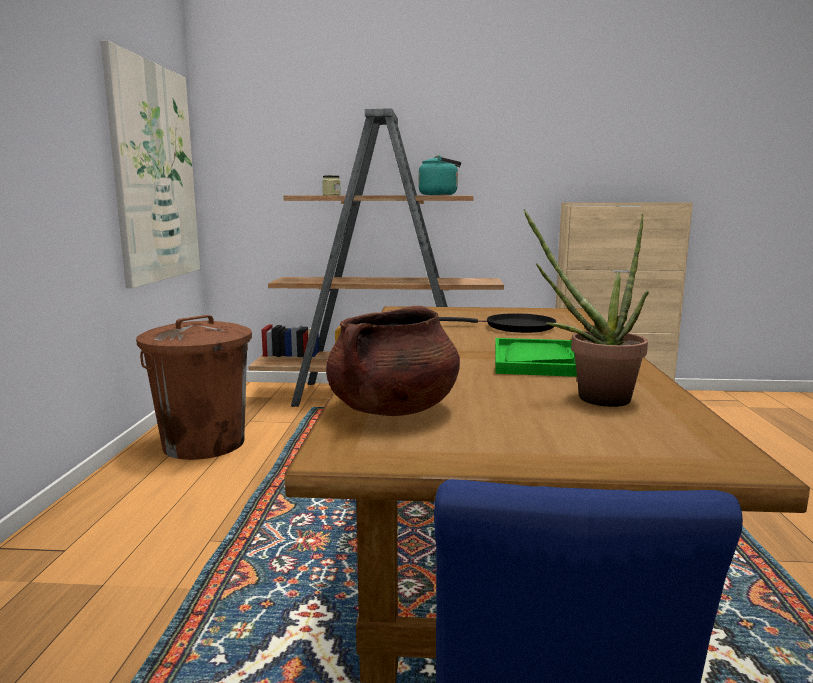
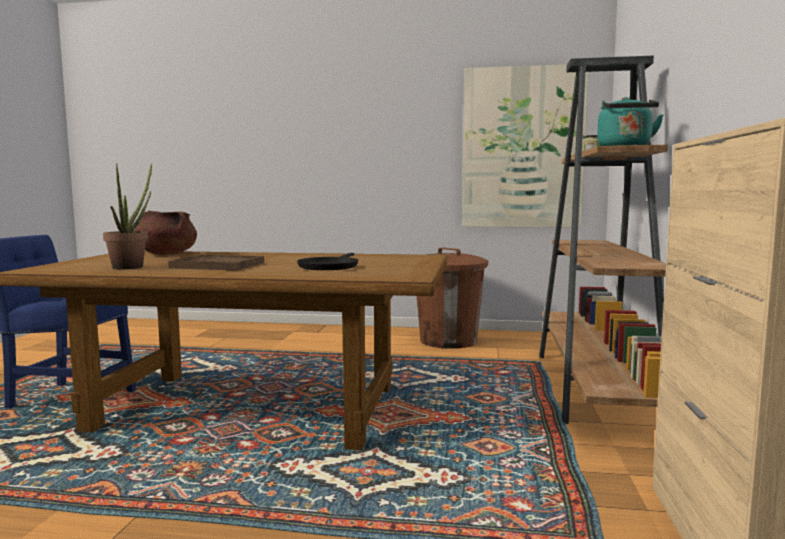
camera: 95 degrees right, 5 degrees down
(537, 360) = (218, 265): green tray -> brown tray

